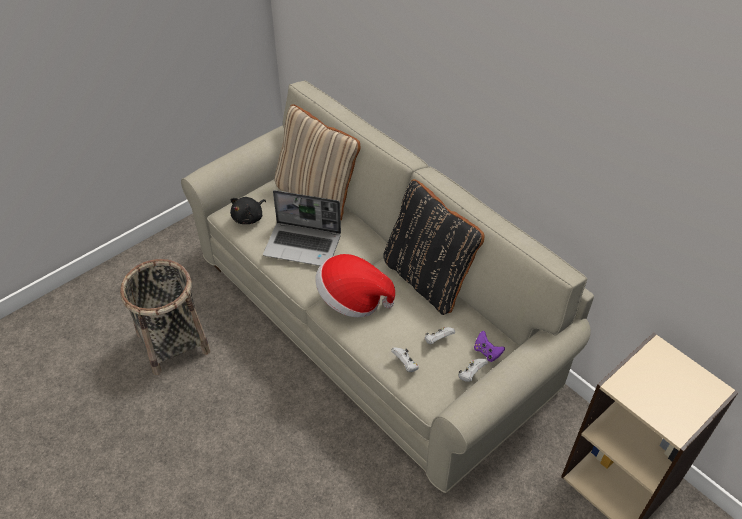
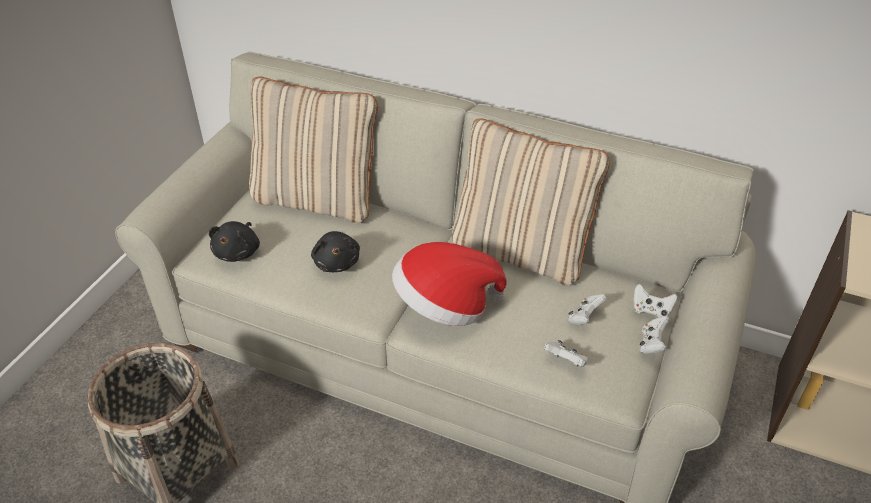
camera: 25 degrees left, 5 degrees down
(304, 245) = (337, 262): laptop -> black plush toy
(427, 279) = (521, 251): black pillow -> beige pillow
(487, 352) = (651, 310): purple game controller -> white game controller

